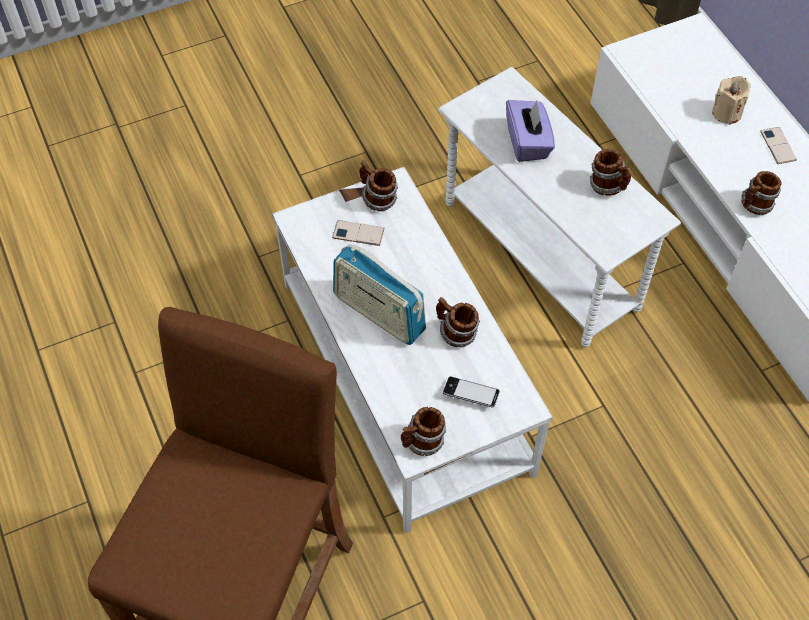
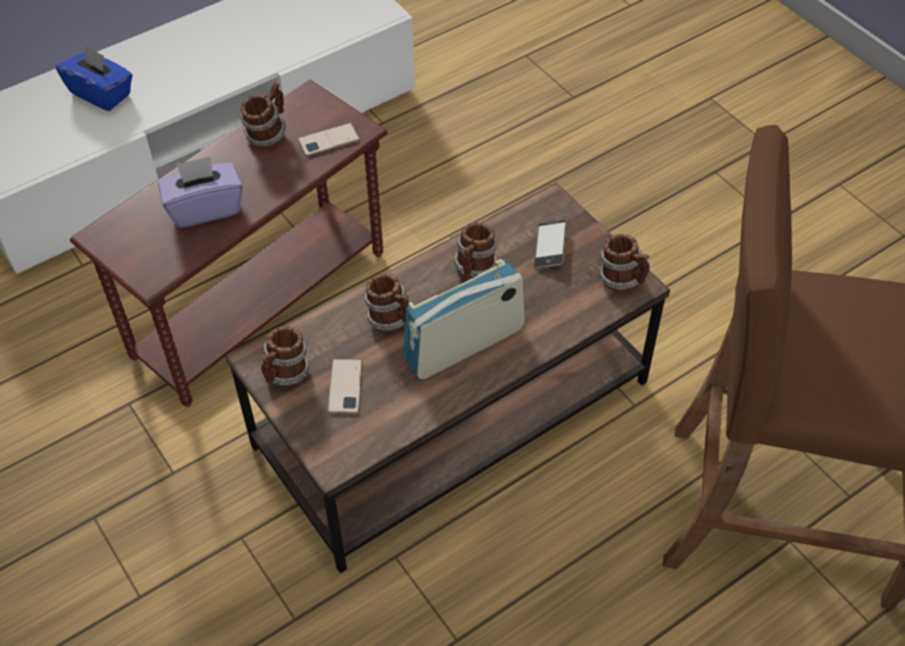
camera: 100 degrees left, 5 degrees down
(379, 313) = (464, 345): radio -> radio turned 150 degrees counterclockwise
(402, 375) = (452, 415): white coffee table -> brown coffee table
(541, 255) = (259, 304): white side table -> brown side table
(726, 113) = (101, 93): beige candle -> blue tissue box
(755, 206) = (237, 70): mug -> mug (392, 320)
(778, 146) = (150, 55): phone -> phone (329, 140)

